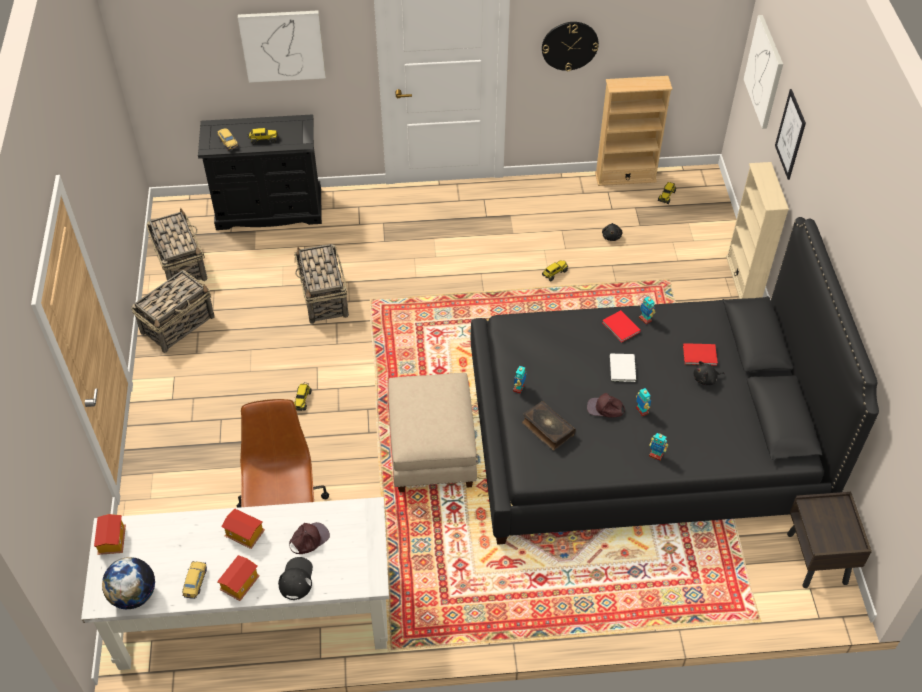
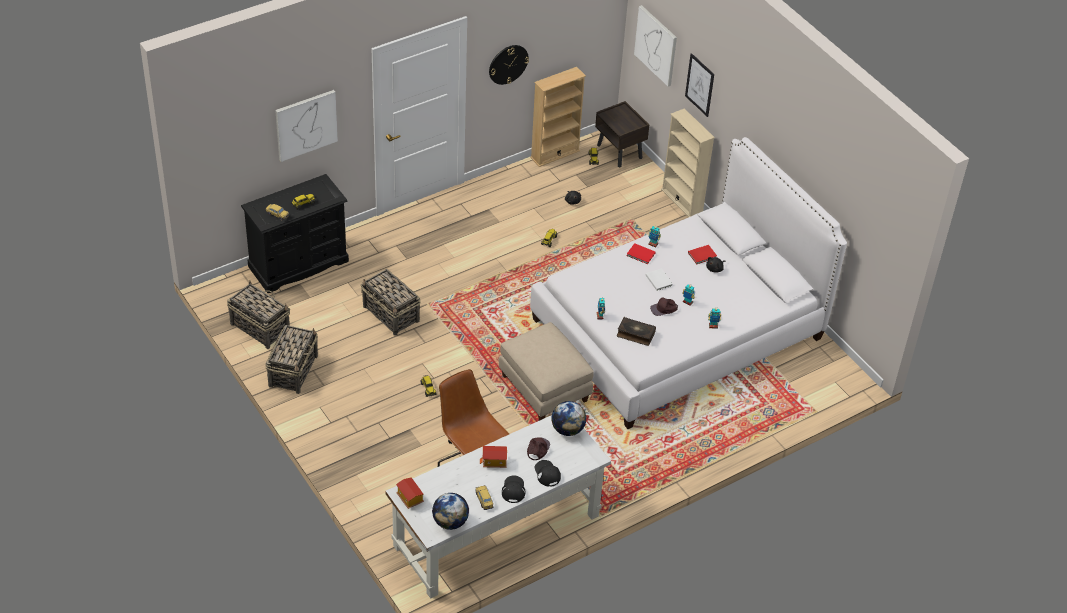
camera: 30 degrees left, 5 degrees down
(240, 583) = (513, 490): toy house -> black cap
(364, 528) = (567, 430): none -> globe
(641, 435) = (677, 328): black bed -> white bed
(817, 559) = (830, 363): brown nightstand -> brown nightstand (620, 152)

